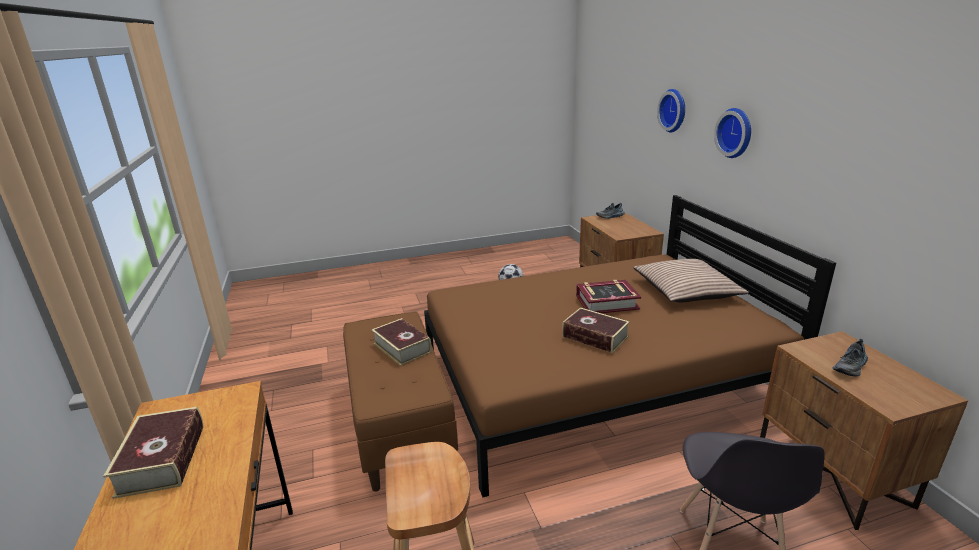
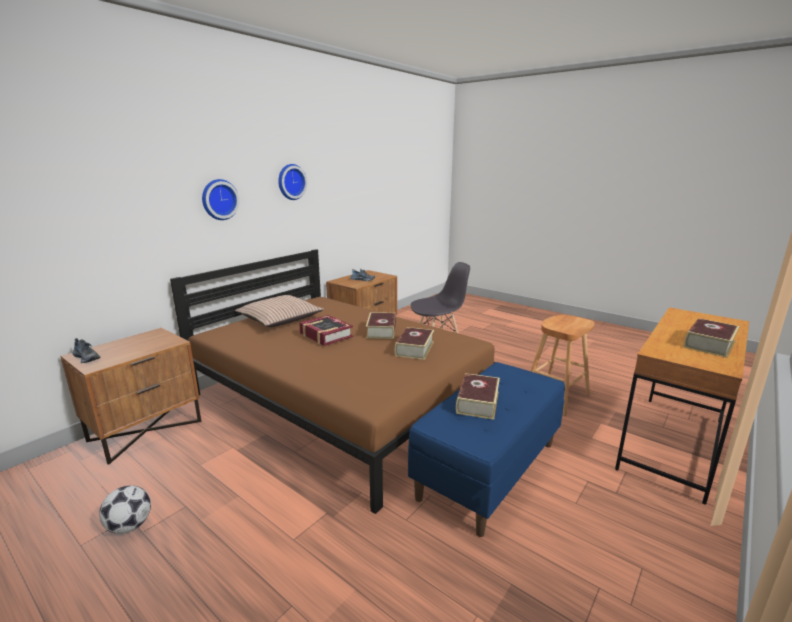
camera: 125 degrees left, 5 degrees down
(400, 424) = (488, 469): brown bench -> blue bench
(522, 341) = (414, 349): none -> book
(674, 110) = (124, 197): wall clock -> wall clock (290, 182)

